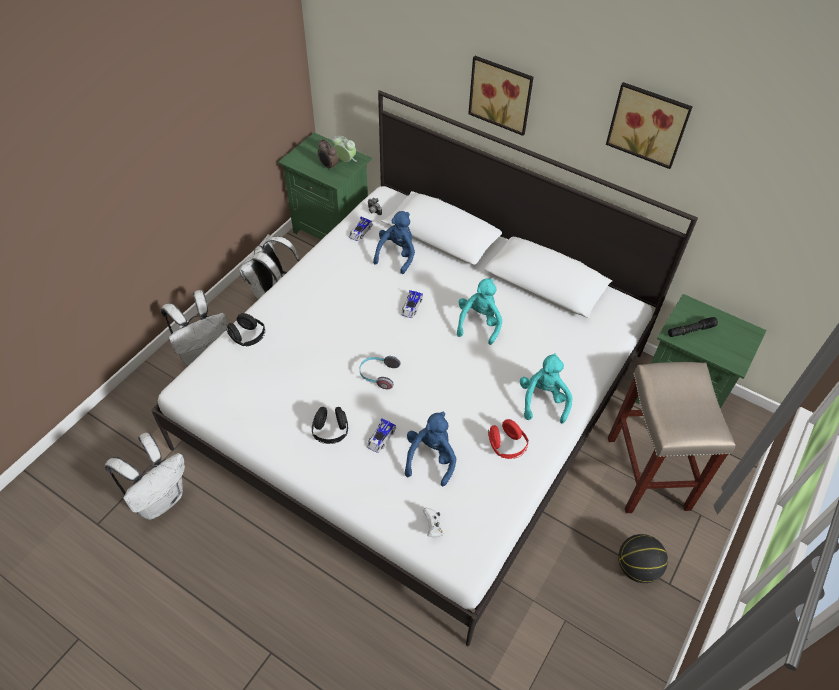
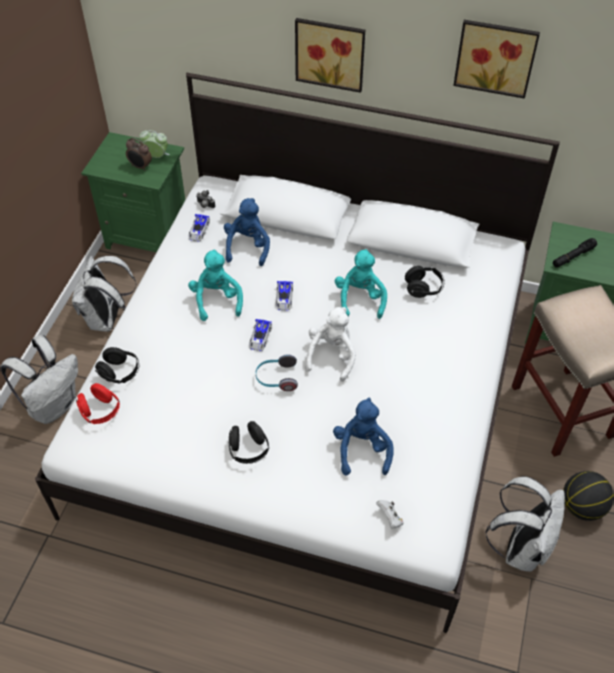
camera: 15 degrees left, 0 degrees up
(160, 498) = (65, 575): white backpack -> white backpack (521, 547)
(380, 438) = (303, 443): toy car -> toy car (260, 337)
(434, 367) = (331, 356): none -> white plush toy
(506, 446) = (433, 417): red headphones -> red headphones (100, 411)
(540, 327) = (423, 288): none -> black headphones
(543, 400) = (452, 362): turquoise plush toy -> turquoise plush toy (217, 300)

